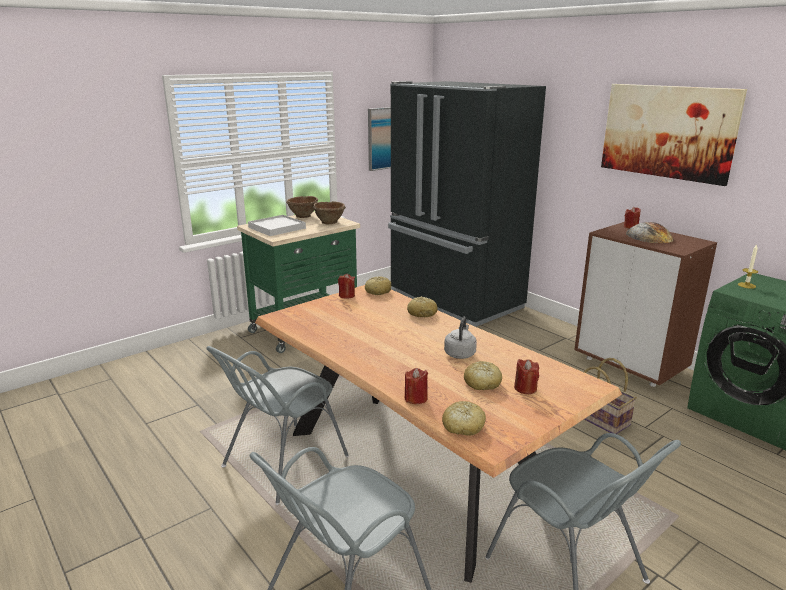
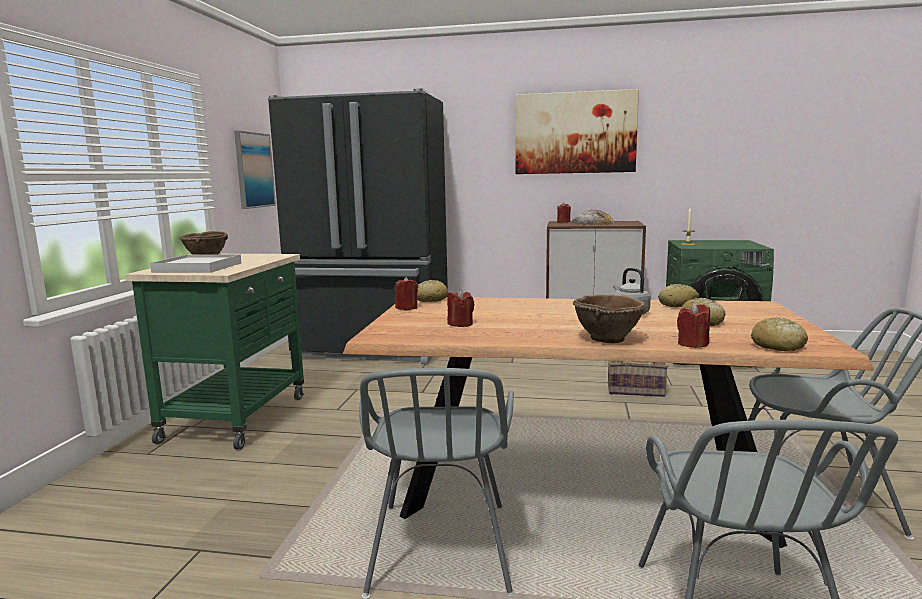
camera: 40 degrees left, 10 degrees down
(330, 222) = (258, 257): brown bowl -> brown bowl (607, 338)
(422, 313) = (518, 302): bread -> bread (678, 305)
(525, 388) = (735, 316): red candle -> red candle (460, 324)

